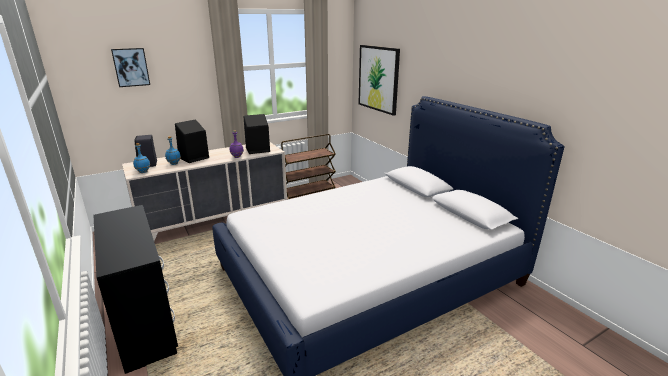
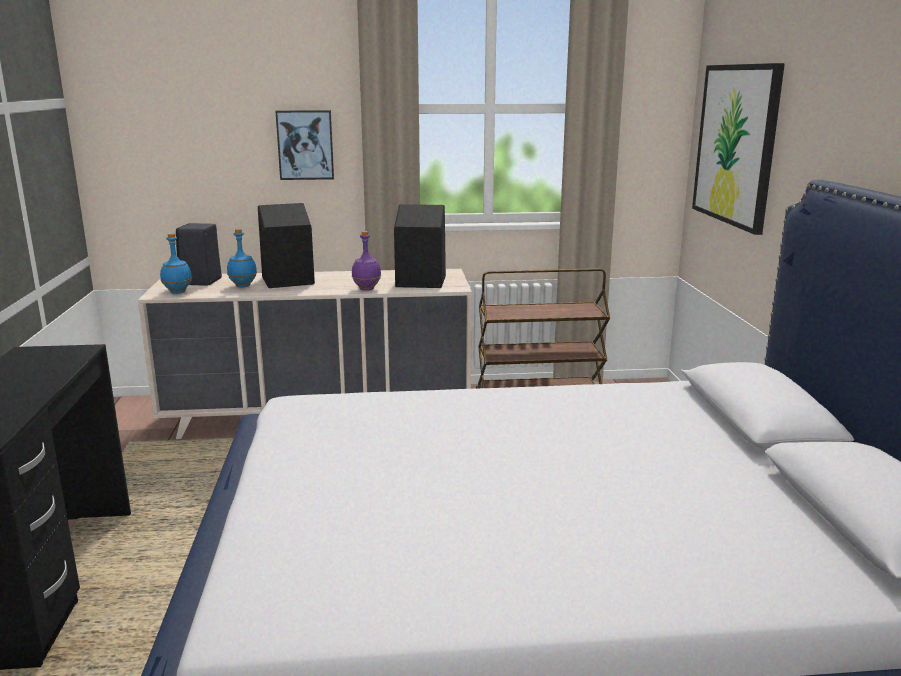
camera: 25 degrees right, 5 degrees down
(131, 67) = (204, 93): picture -> picture (305, 145)

